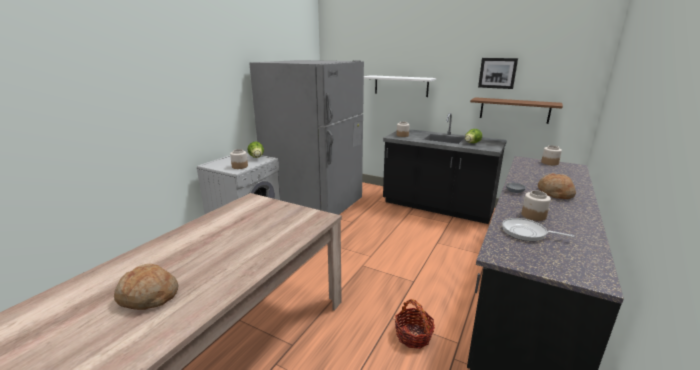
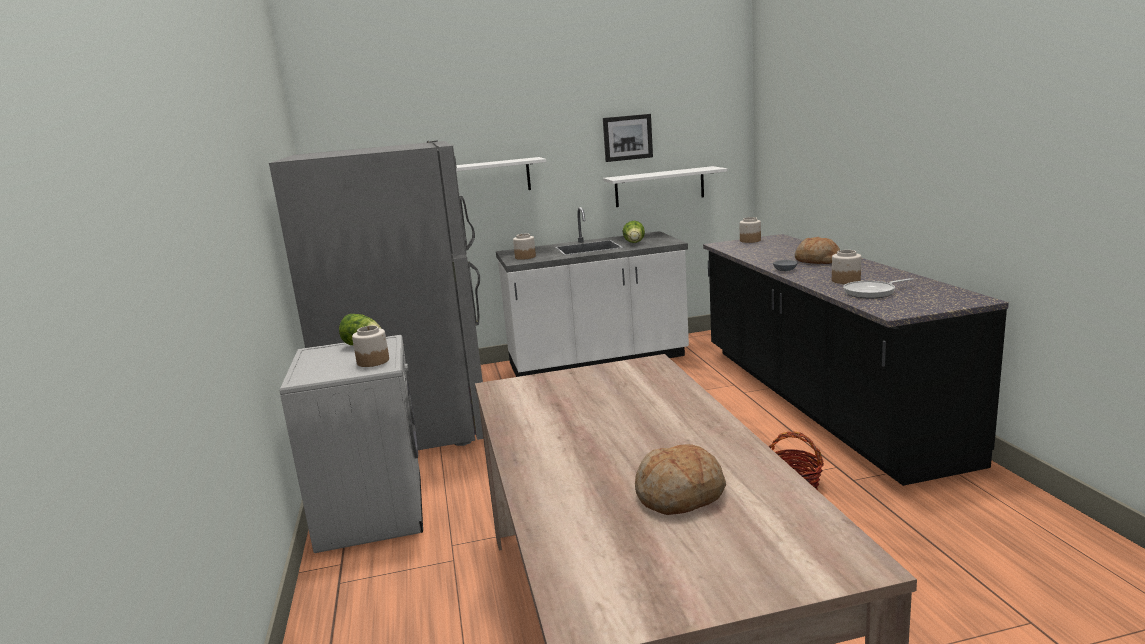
camera: 40 degrees left, 5 degrees down
(437, 207) = (597, 361): black counter -> white counter
(514, 110) = (659, 187): brown shelf -> white shelf

